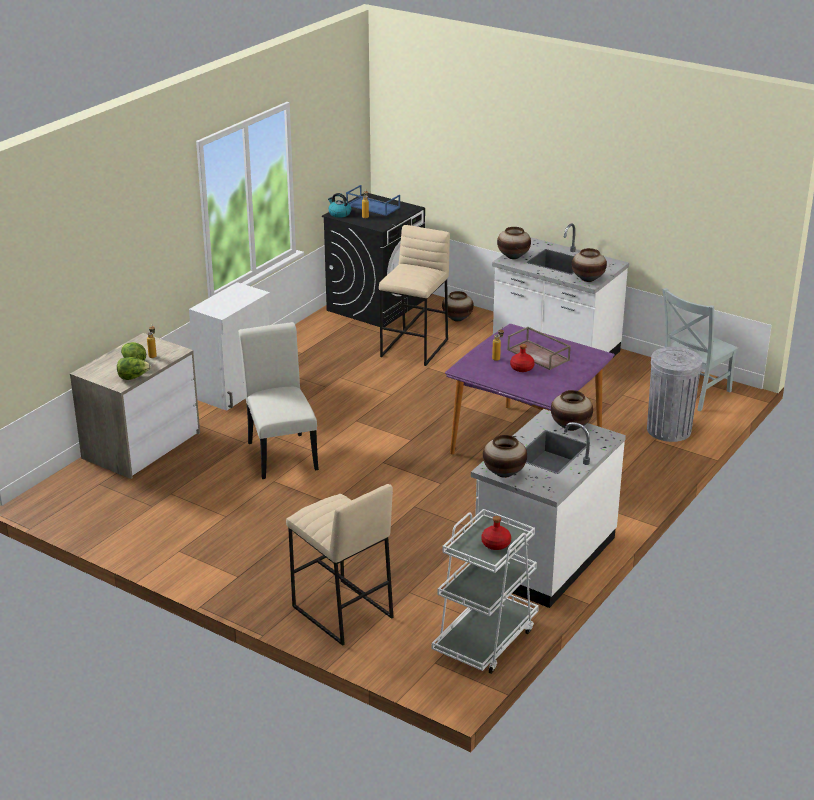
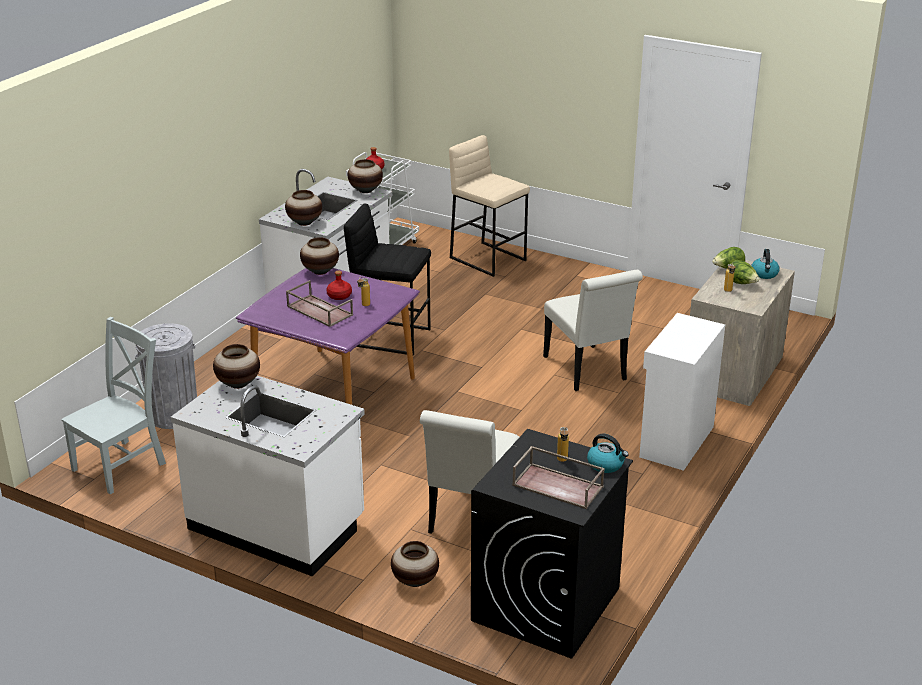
camera: 175 degrees right, 0 degrees up
(102, 370) = (764, 274): none -> kettle
(372, 206) = (559, 486): blue tray -> brown tray
(415, 348) = (470, 519): beige stool -> white chair
(473, 500) = (391, 337): none -> black stool
(513, 256) = (333, 419): vase -> vase (320, 271)

